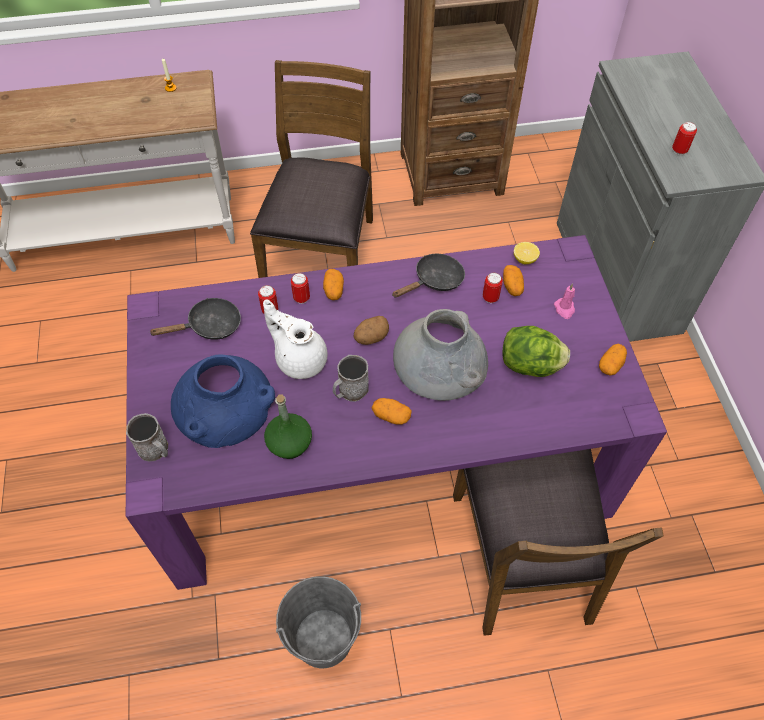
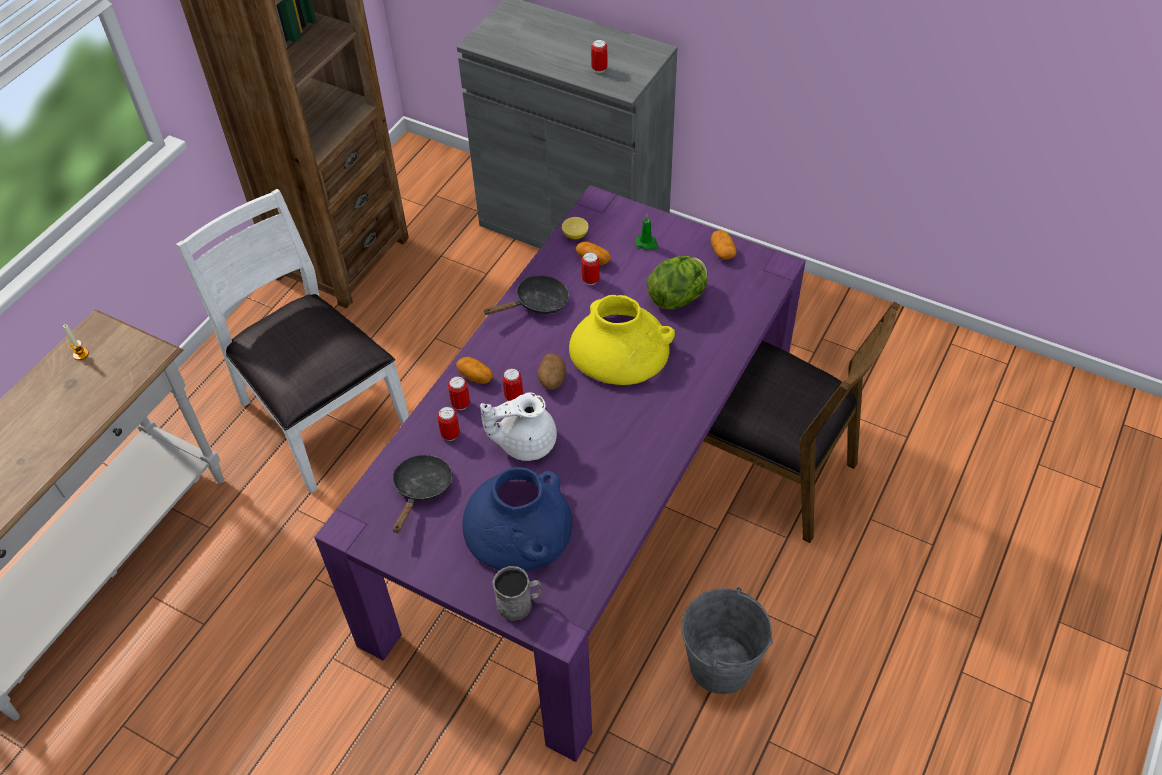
camera: 50 degrees left, 5 degrees down
(289, 443) = (604, 498): green bottle -> none
(322, 254) = (321, 415): brown chair -> white chair
(336, 324) = (514, 396): none -> can
(350, 391) = (592, 427): grey mug -> none
(391, 416) = (642, 413): potato -> none
(435, 280) = (537, 303): black frying pan -> black frying pan turned 60 degrees clockwise
(440, 360) = (619, 349): grey vase -> yellow vase
(564, 309) = (647, 244): pink candle -> green candle

